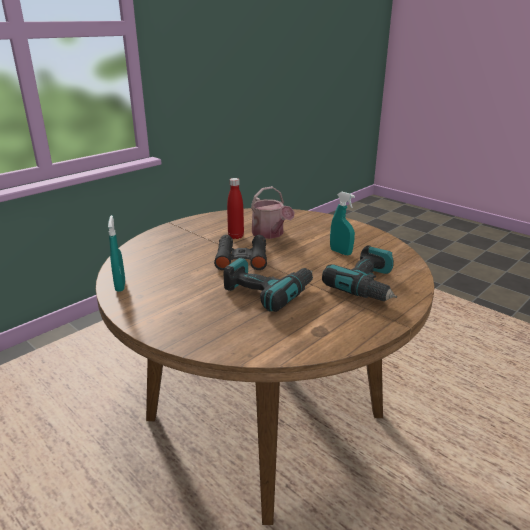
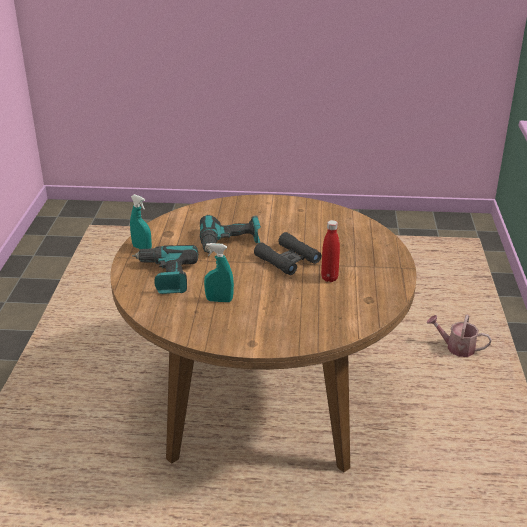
camera: 140 degrees right, 5 degrees up
(120, 286) = (324, 210): turquoise spray bottle -> turquoise spray bottle (142, 248)
(270, 234) = (306, 294): watering can -> watering can (456, 348)

